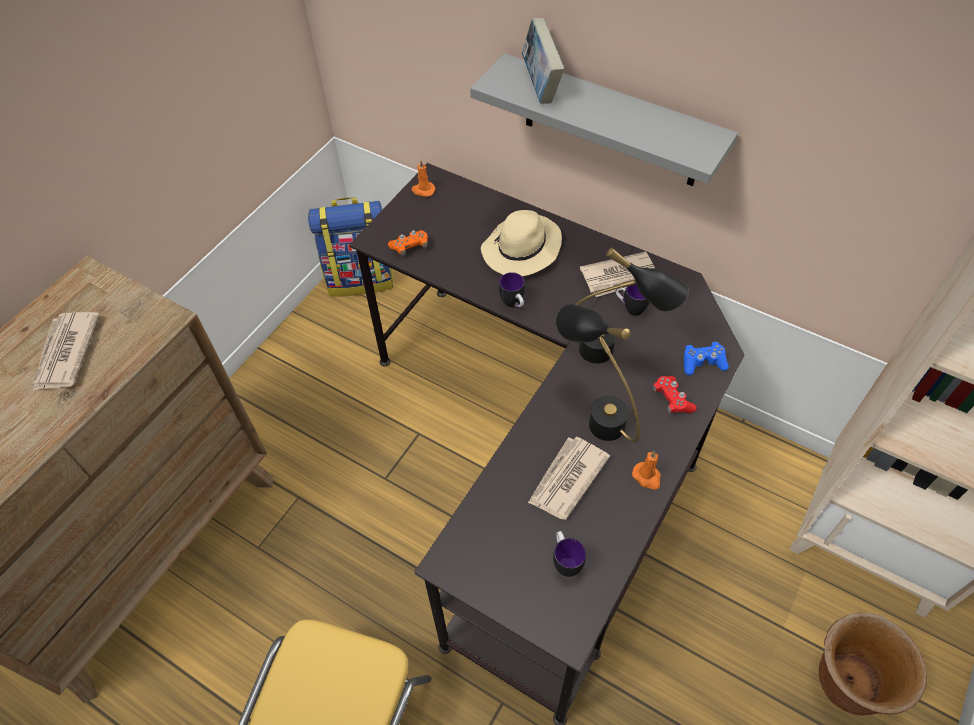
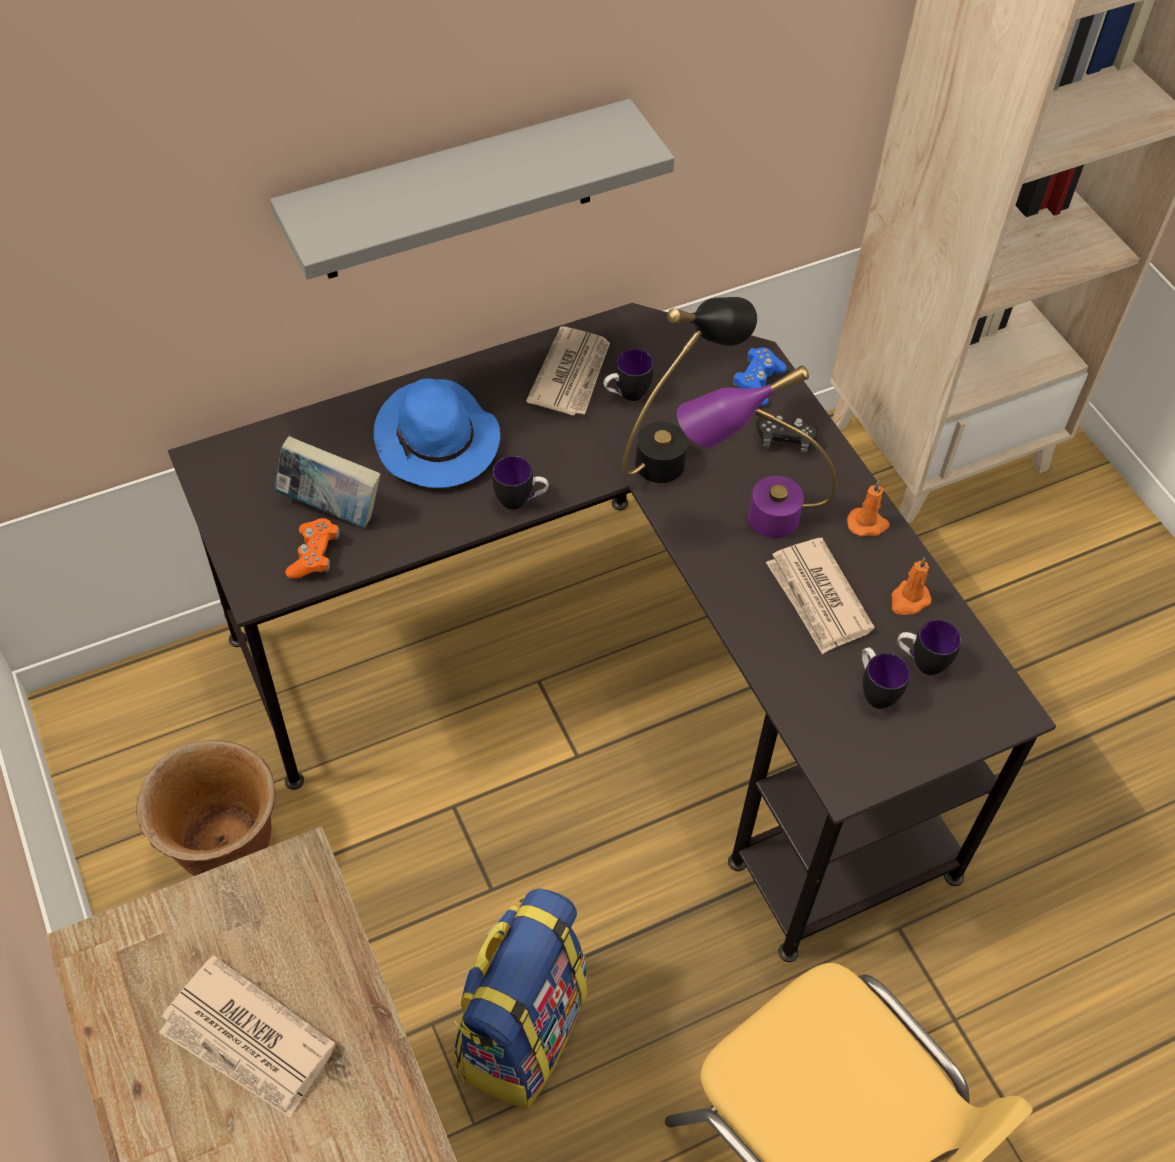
camera: 60 degrees left, 0 degrees up
(361, 278) = (104, 727): backpack -> backpack (520, 1030)
(423, 190) = (219, 483): orange candle -> orange candle (908, 600)
(521, 250) = (438, 442): beige hat -> blue hat
(523, 545) = (874, 690): none -> mug
(540, 86) = (376, 201): book -> book (331, 508)
(594, 412) = (747, 518): black table lamp -> purple table lamp
(672, 399) = (785, 439): red game controller -> black game controller
(847, 682) = (1072, 581): brown planter -> brown planter (224, 847)

